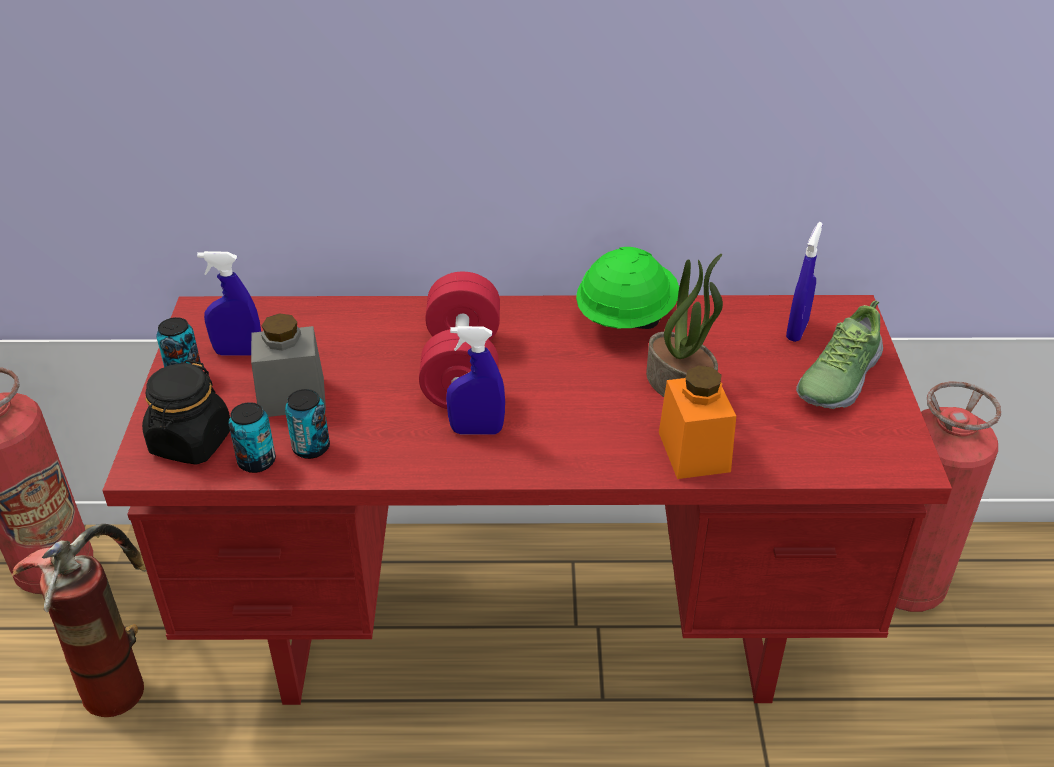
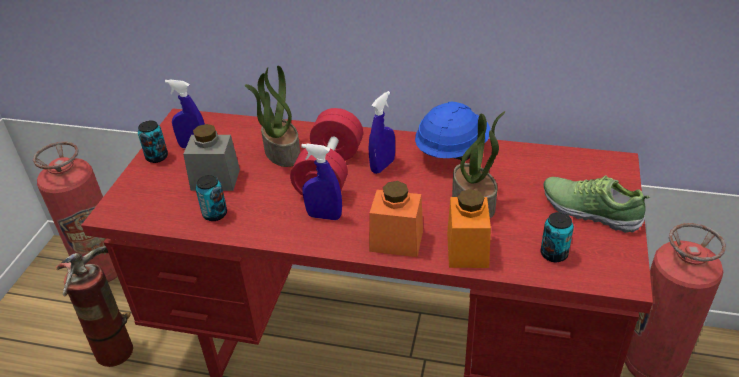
camera: 15 degrees right, 0 degrees up
(191, 442) = (144, 201): black jar -> none
(257, 461) = (178, 219): can -> can (554, 254)
(377, 345) = (281, 152): none -> potted plant
(592, 452) = (396, 241): none -> orange jar
(625, 318) = (451, 151): green hard hat -> blue hard hat
(797, 330) = (571, 173): blue spray bottle -> blue spray bottle (382, 166)
(837, 378) = (590, 210): shoe -> shoe turned 75 degrees clockwise

